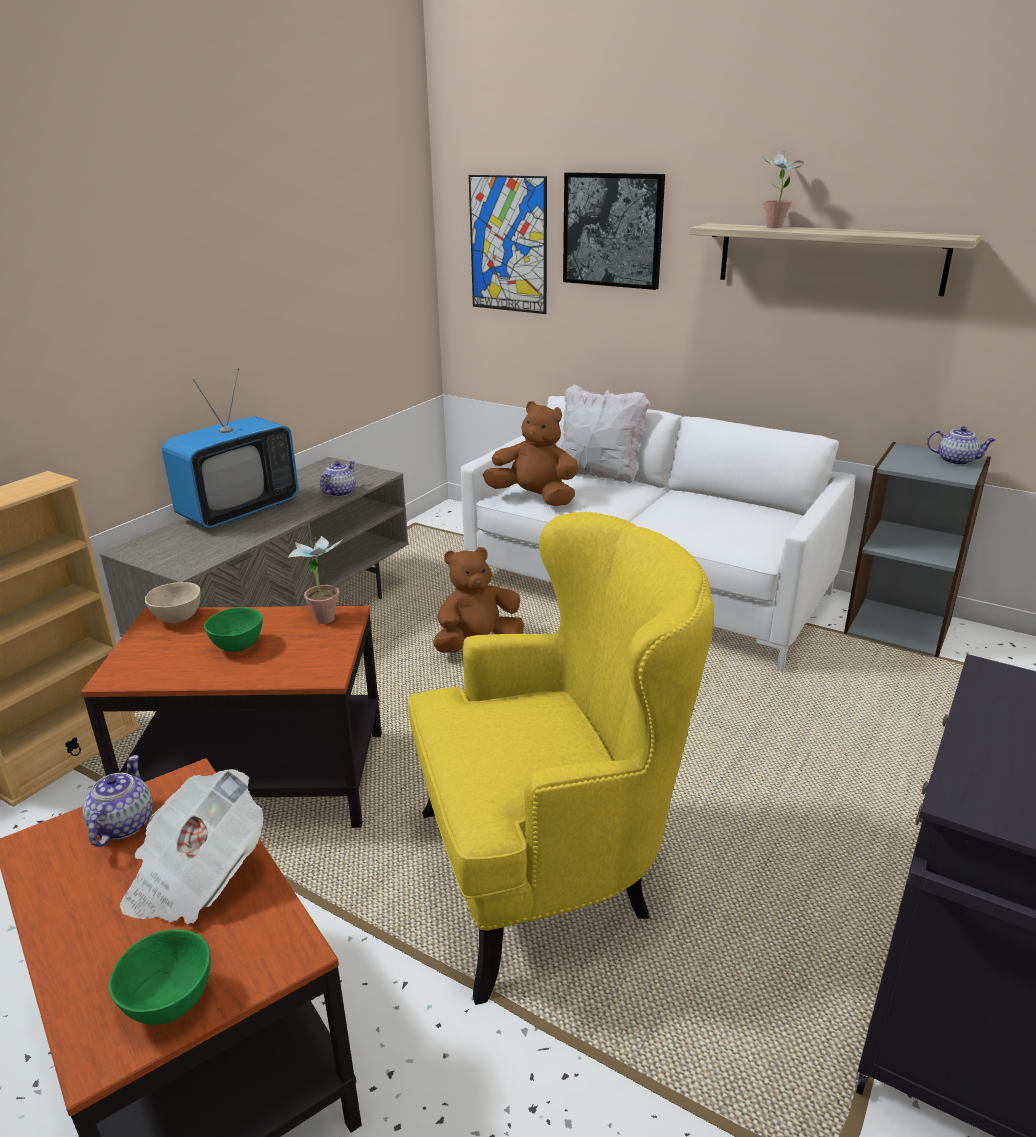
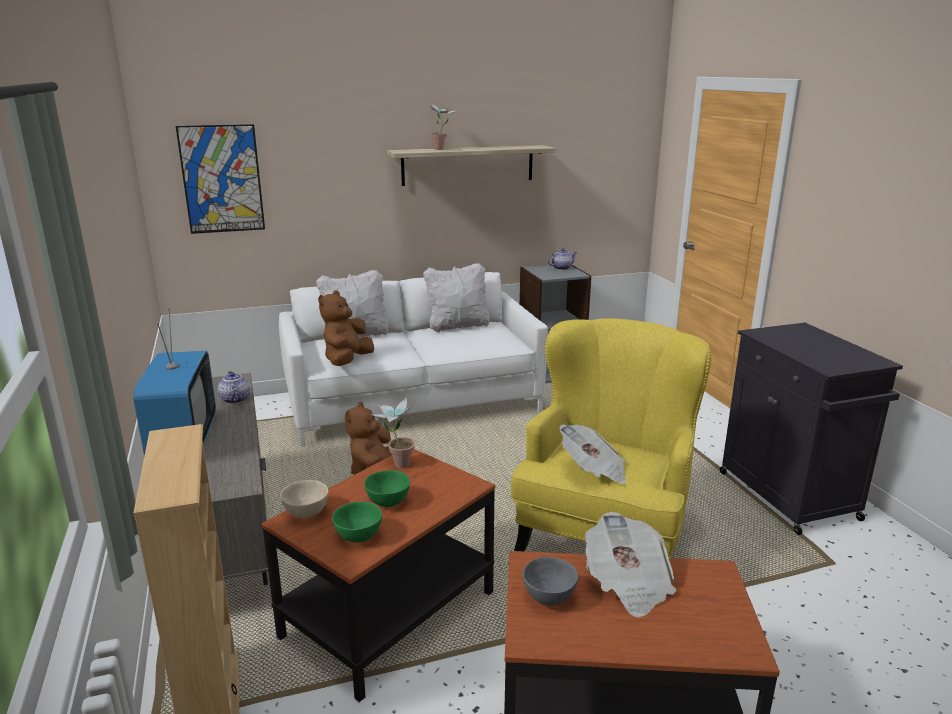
camera: 50 degrees left, 5 degrees down
(122, 825) = (548, 598): teapot -> grey bowl
(169, 1004) = (727, 619): green bowl -> green bowl (359, 537)
(473, 741) = (593, 470): none -> newspaper
(534, 498) = (347, 361): brown plush toy -> brown plush toy turned 45 degrees counterclockwise
(613, 230) = (316, 160): picture -> none
(733, 503) = (457, 326): none -> white pillow

